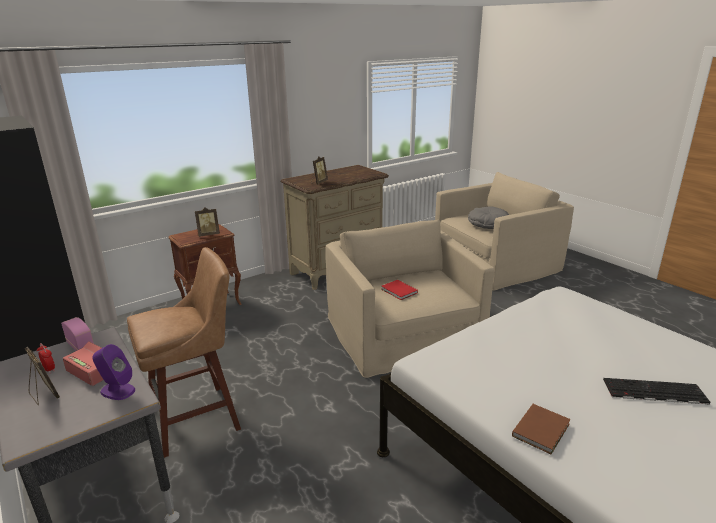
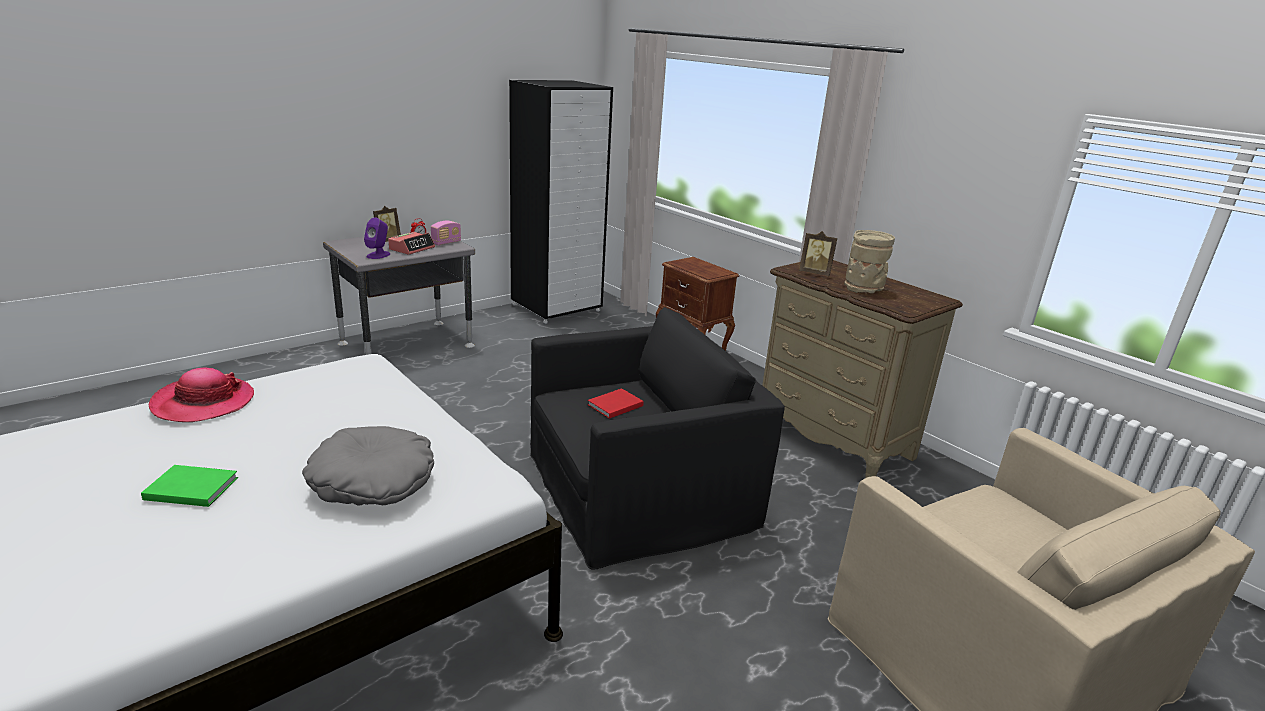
camera: 85 degrees right, 0 degrees up
(198, 418) = (482, 368): brown stool -> none
(208, 234) = (698, 270): picture frame -> none
(345, 176) = (864, 288): none -> beige vase
(402, 333) = (639, 489): beige armchair -> black armchair
(487, 224) = (985, 537): grey pillow -> grey pillow (375, 480)
(542, 429) = (203, 402): brown book -> hat
(653, 392) = (190, 487): keyboard -> green book

